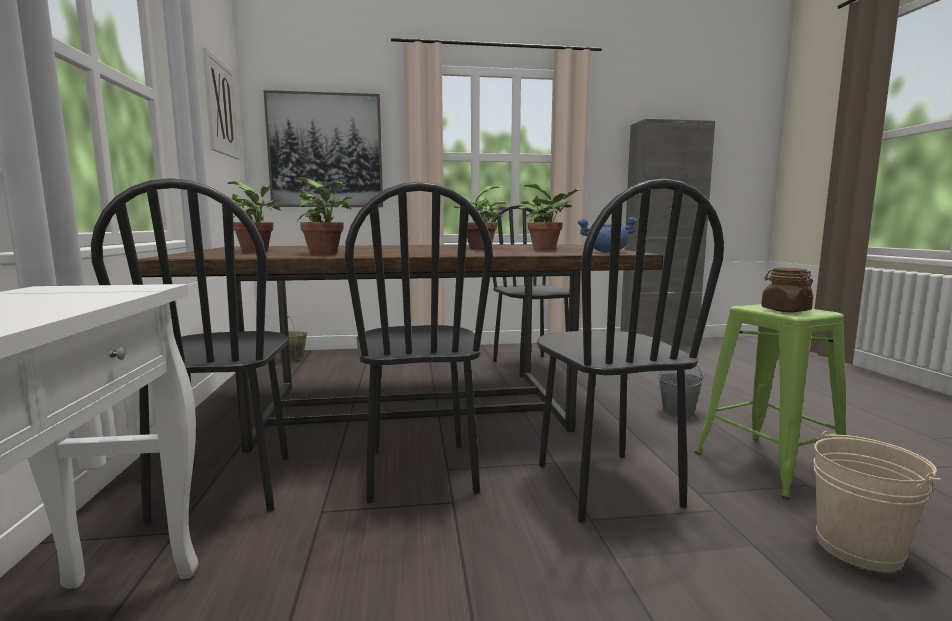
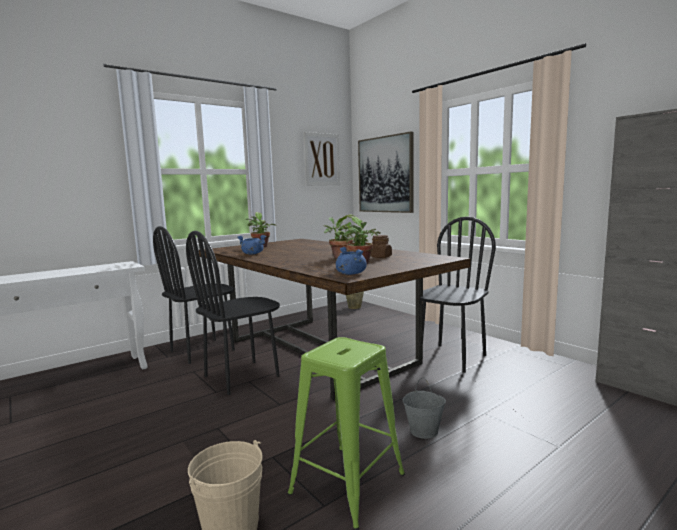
camera: 60 degrees right, 0 degrees up
(326, 254) = (252, 254): potted plant -> blue cooking pot
(605, 485) = (261, 424): black chair -> none
(785, 310) = (336, 350): brown jar -> brown jar (380, 257)

